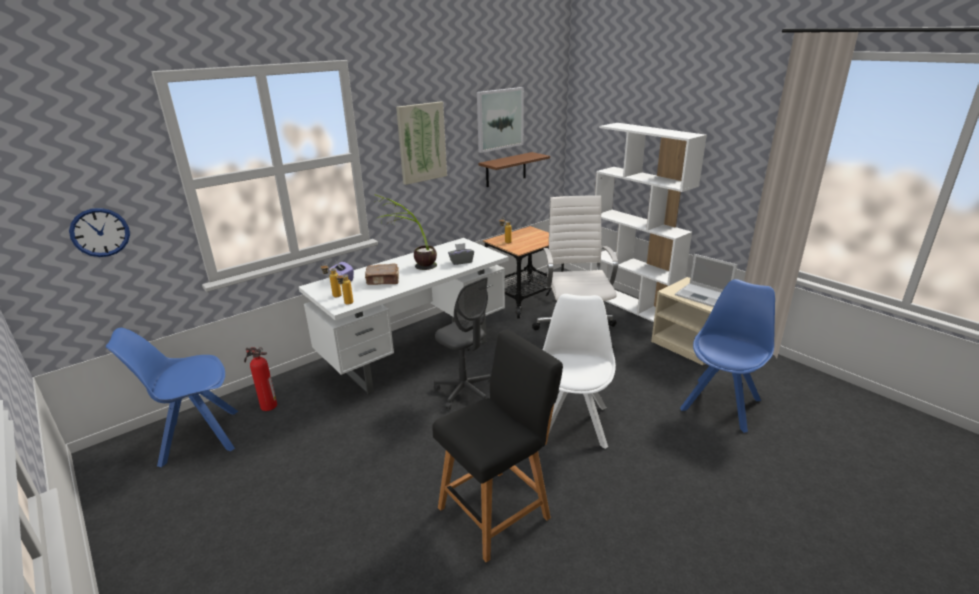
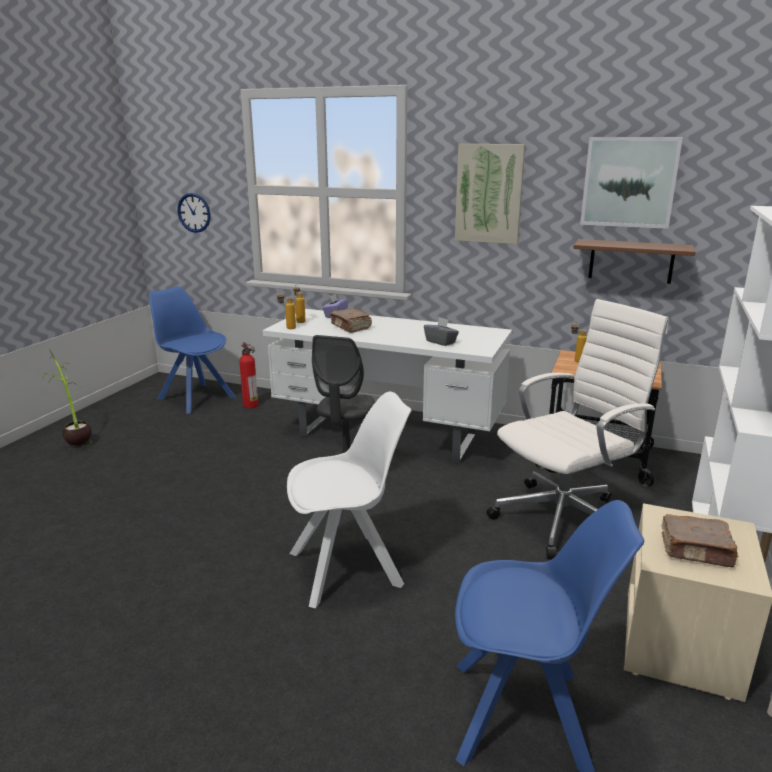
camera: 60 degrees right, 5 degrees down
(412, 266) = (398, 328): potted plant -> potted plant (75, 438)
(498, 510) = (165, 557): black stool -> none
(703, 296) = (696, 551): laptop -> brown book

